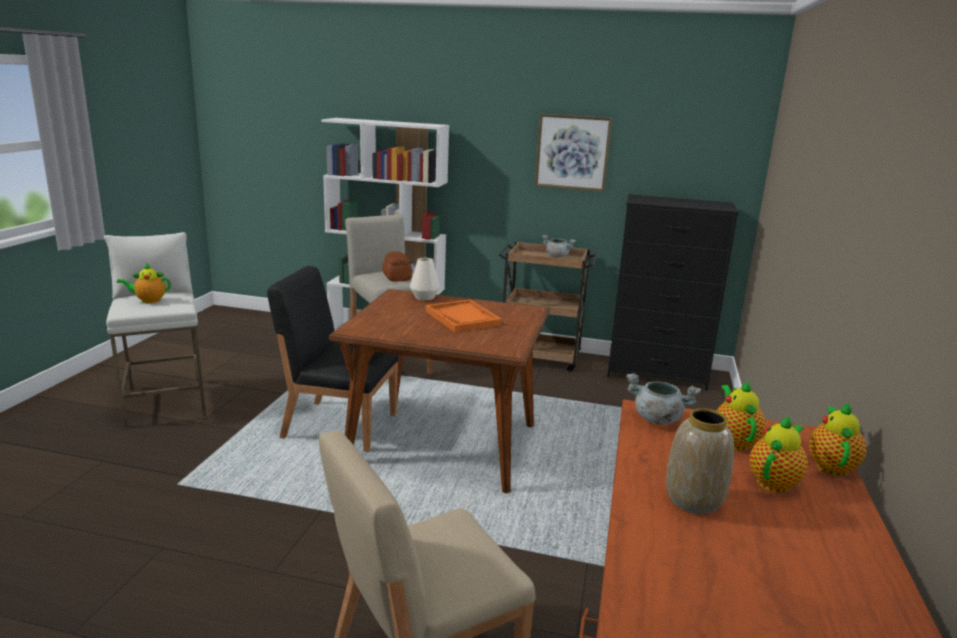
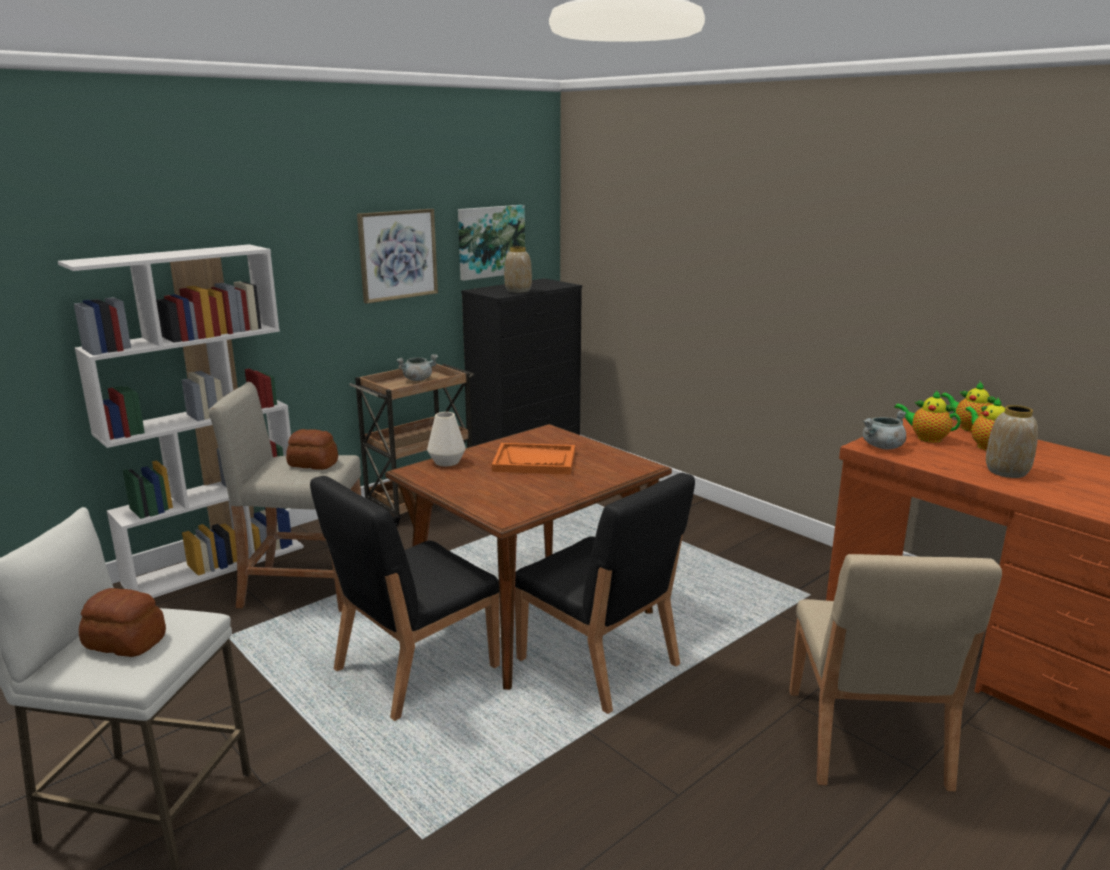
camera: 55 degrees left, 0 degrees up
(148, 301) = (125, 641): teapot -> bread
(409, 490) = (599, 663): none -> black chair
(664, 203) = (517, 291): none -> vase
(673, 156) = (490, 241): none -> picture

